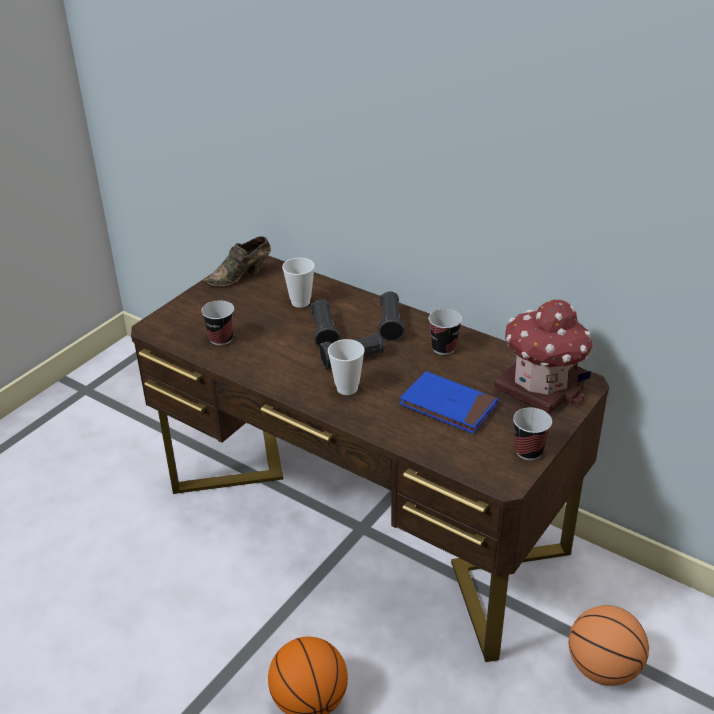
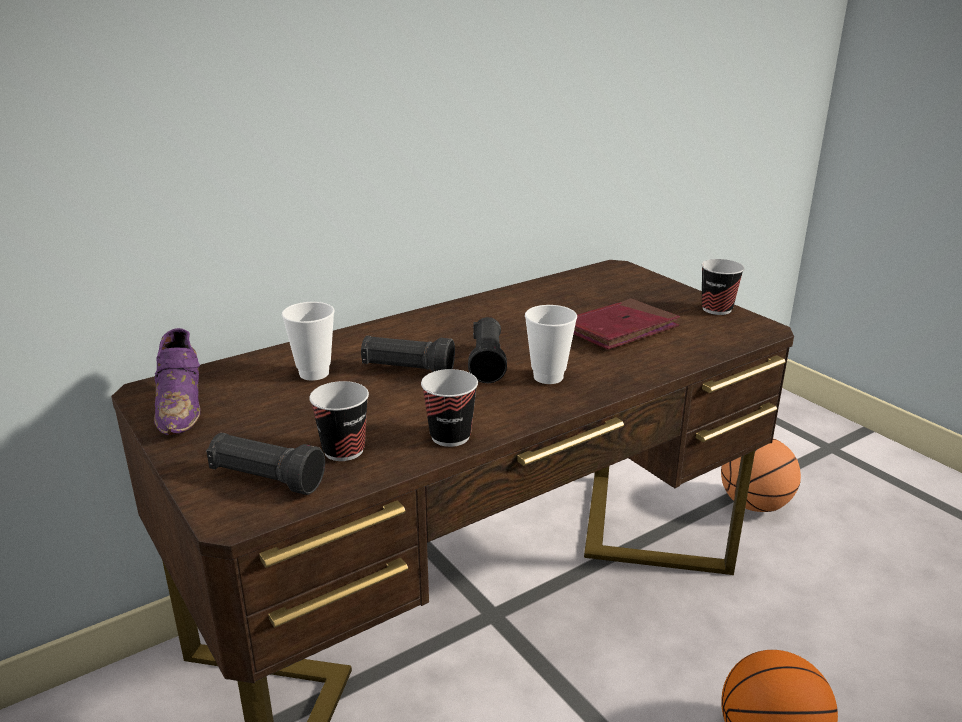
camera: 70 degrees left, 10 degrees down
(241, 276) = (182, 407): brown shoe -> purple shoe
(390, 324) = (431, 328): black flashlight -> black flashlight (266, 479)
(444, 348) = (507, 311): cup -> cup (450, 436)
(448, 406) = (619, 329): blue book -> red book
(542, 384) = (607, 283): toy house -> none

